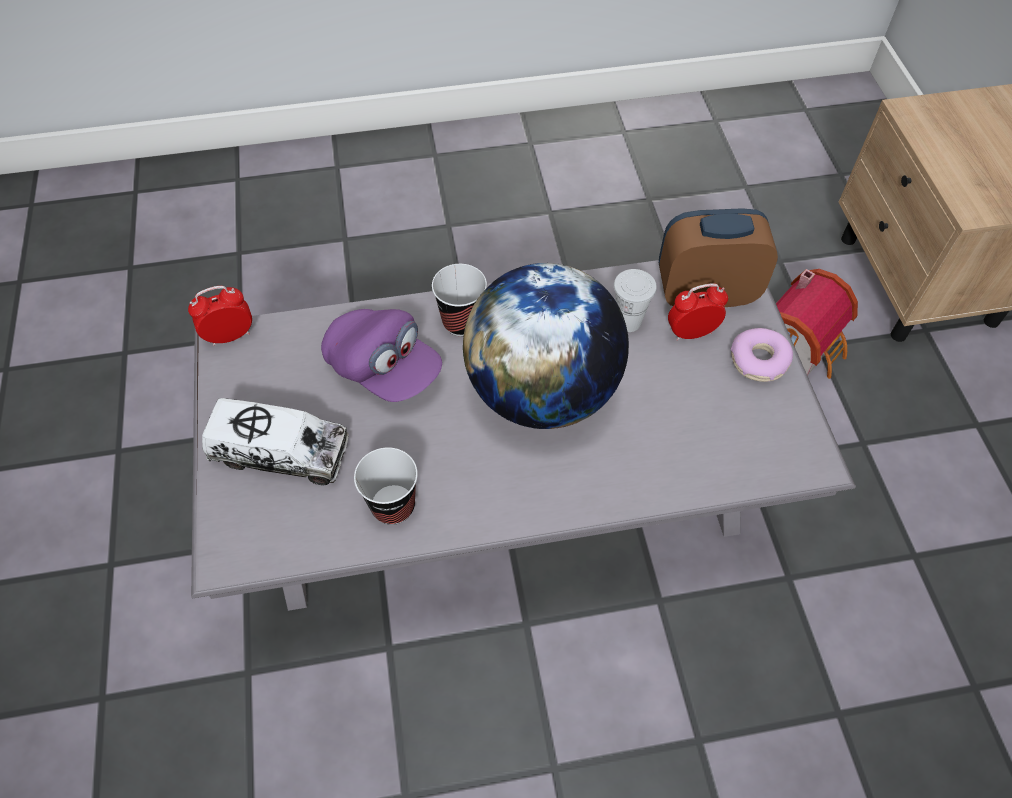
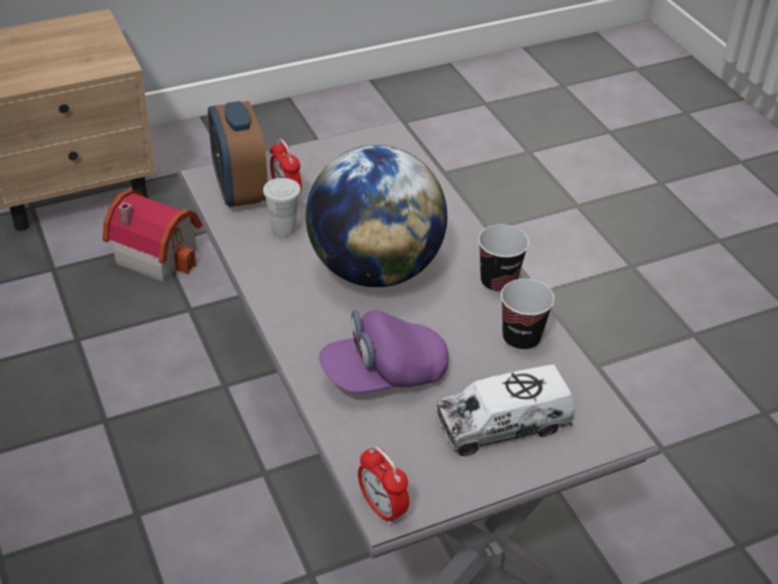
camera: 105 degrees left, 15 degrees down
(281, 452) = (503, 425): toy truck -> toy truck turned 105 degrees counterclockwise
(384, 368) = (384, 375): purple cap -> purple cap turned 135 degrees counterclockwise
(461, 322) = (312, 332): cup -> cup (498, 282)
(759, 361) = (306, 160): donut -> none

